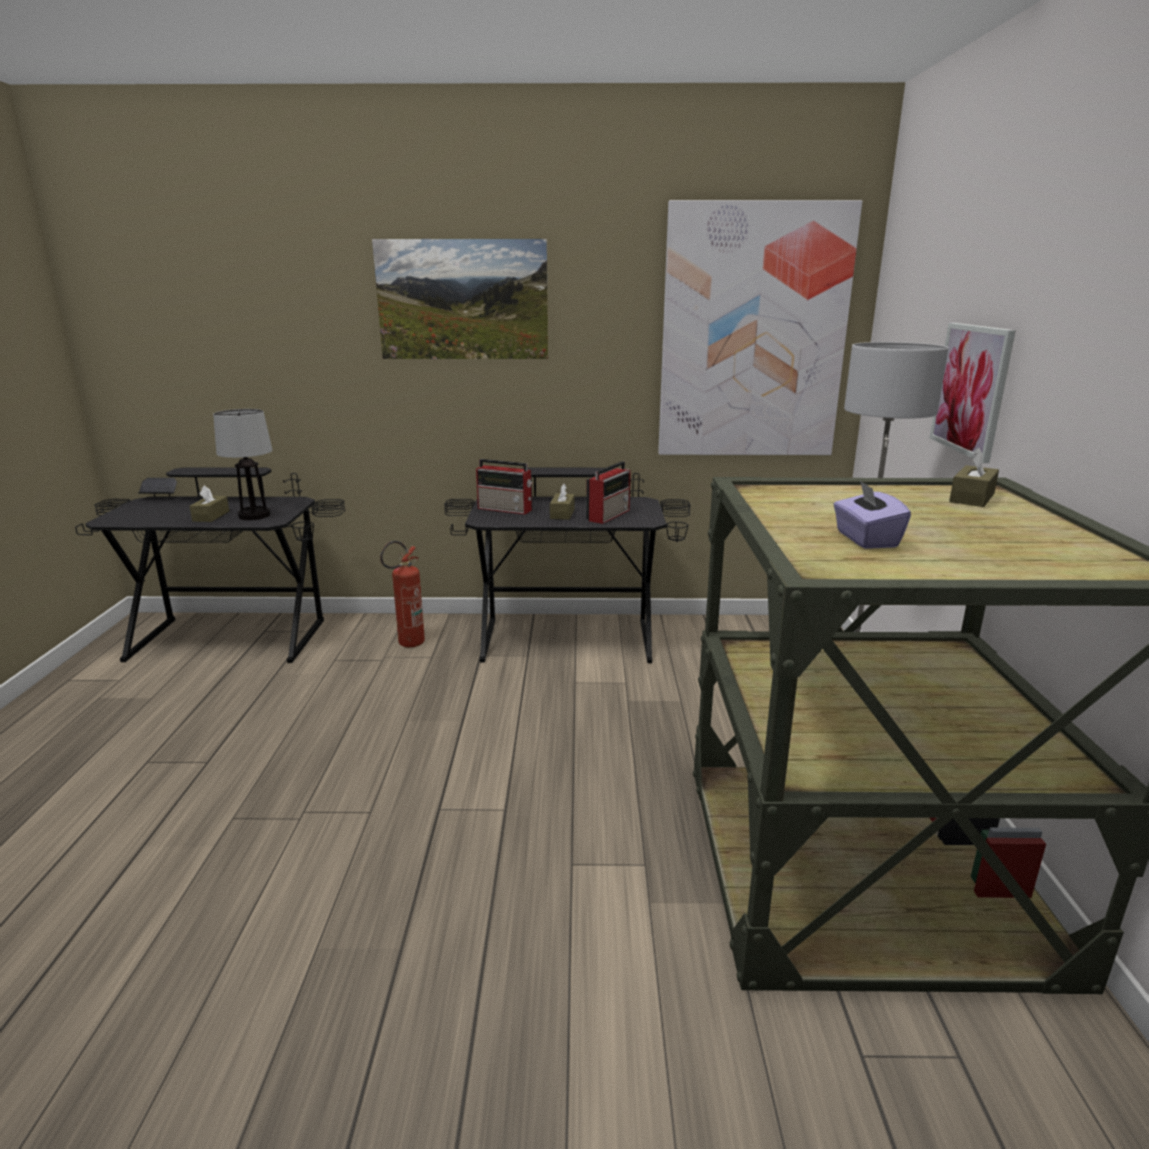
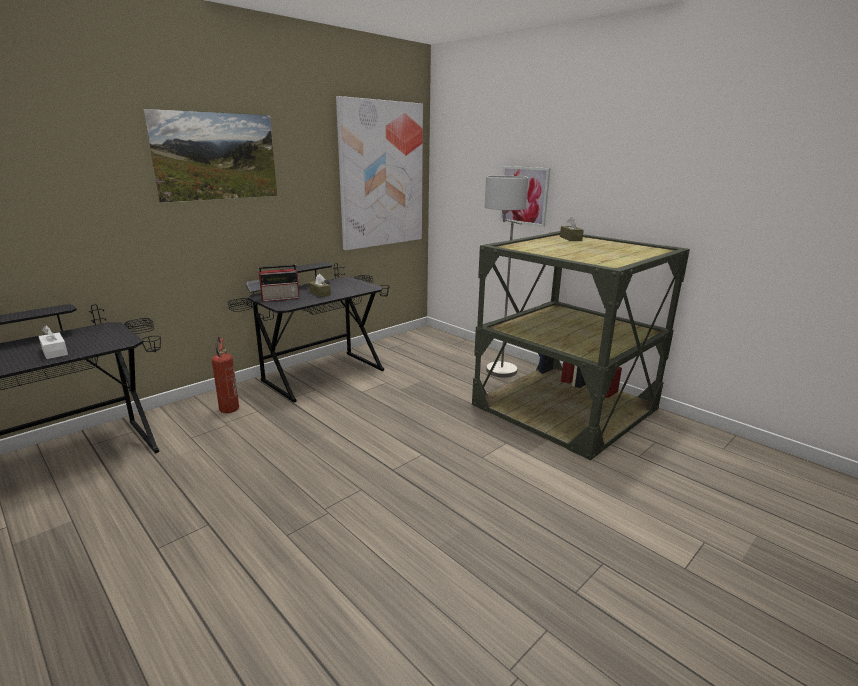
camera: 45 degrees left, 0 degrees up
(211, 516) = (55, 352): brown tissue box -> white tissue box
(255, 515) = (99, 342): table lamp -> none
(609, 515) = (346, 288): radio -> none
(865, 539) = (588, 255): purple tissue box -> none

